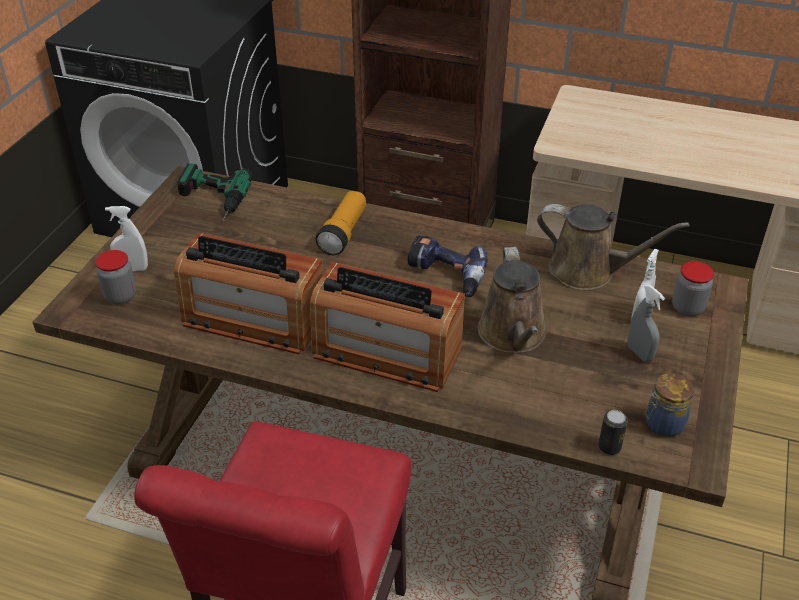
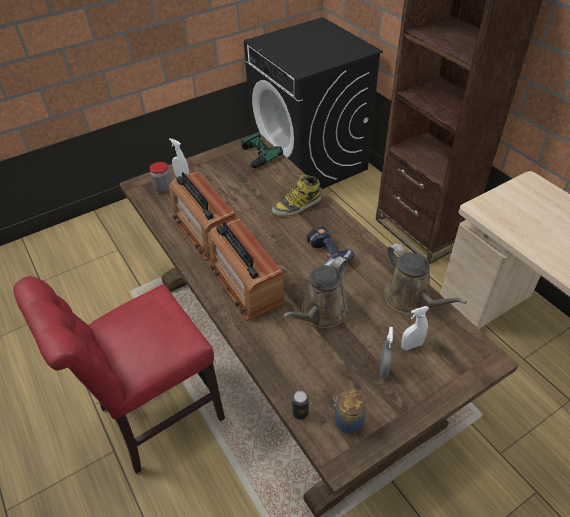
camera: 40 degrees right, 5 degrees up
(343, 233) = (297, 206): flashlight -> boot
(687, 308) = (449, 359): jar -> none

